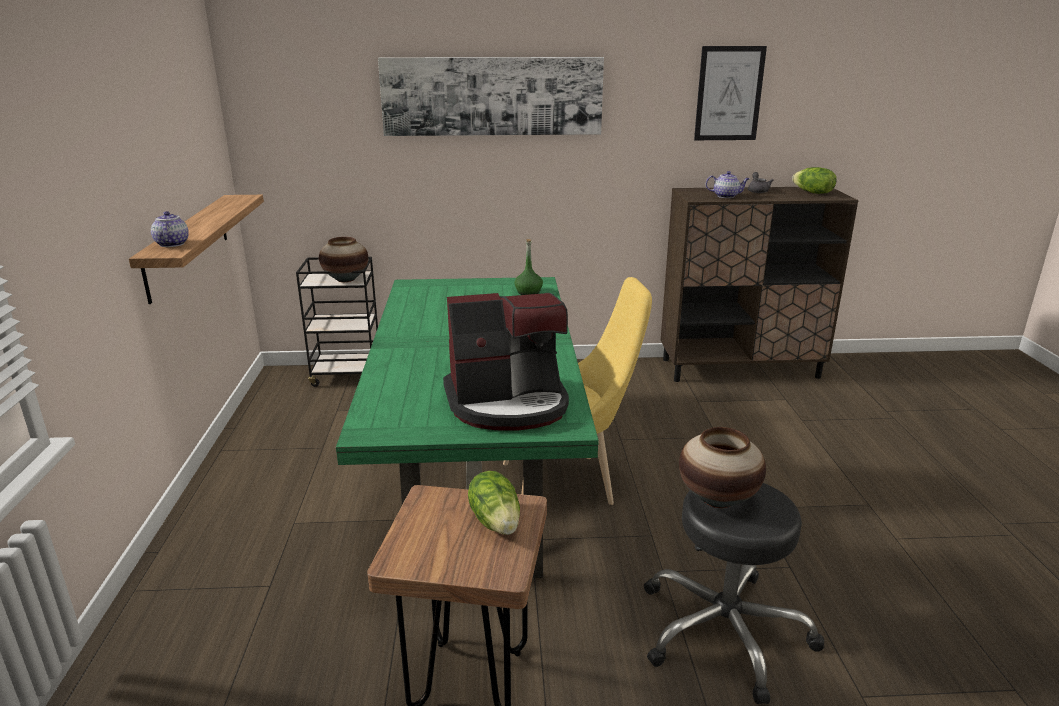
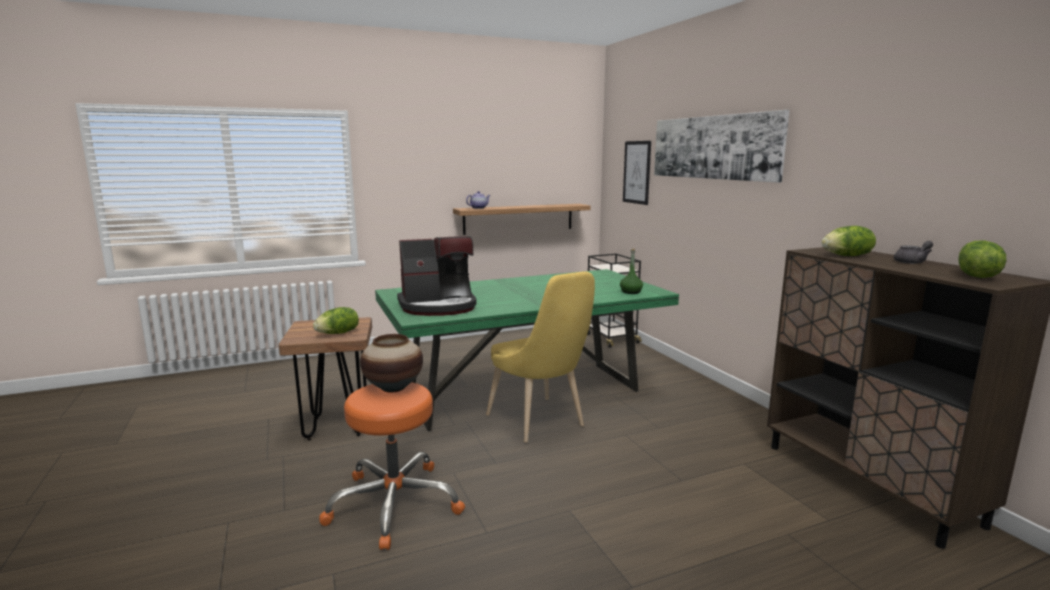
camera: 70 degrees right, 10 degrees down
(346, 279) = (614, 269): vase -> none
(508, 403) = (438, 306): coffee machine -> coffee machine turned 75 degrees counterclockwise
(725, 631) = (394, 504): black stool -> orange stool
(726, 196) = (847, 256): teapot -> lettuce
(729, 94) = (910, 143): picture -> picture (637, 172)

